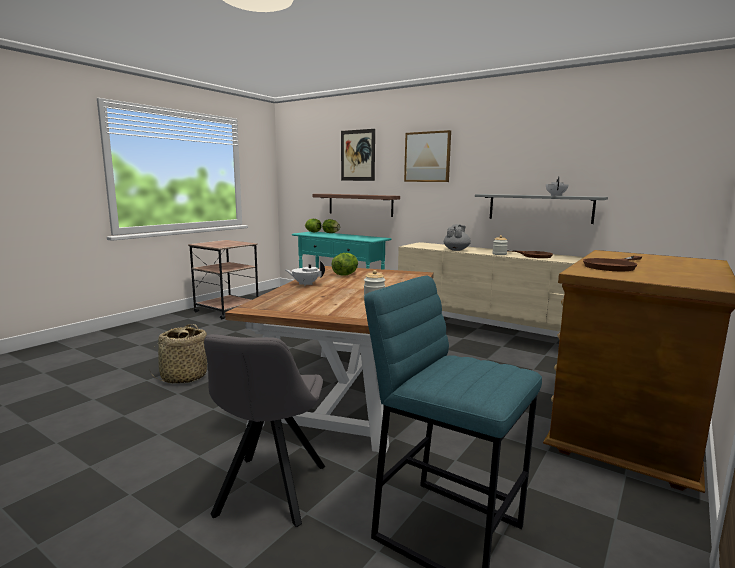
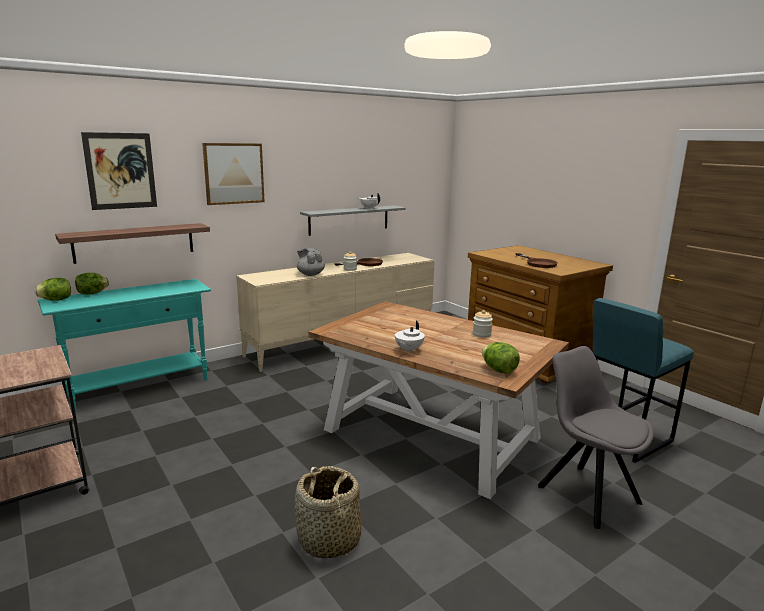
camera: 70 degrees left, 5 degrees up
(270, 490) = (587, 494): grey chair -> grey chair turned 150 degrees counterclockwise
(345, 275) = (372, 329): lettuce -> lettuce (499, 370)

